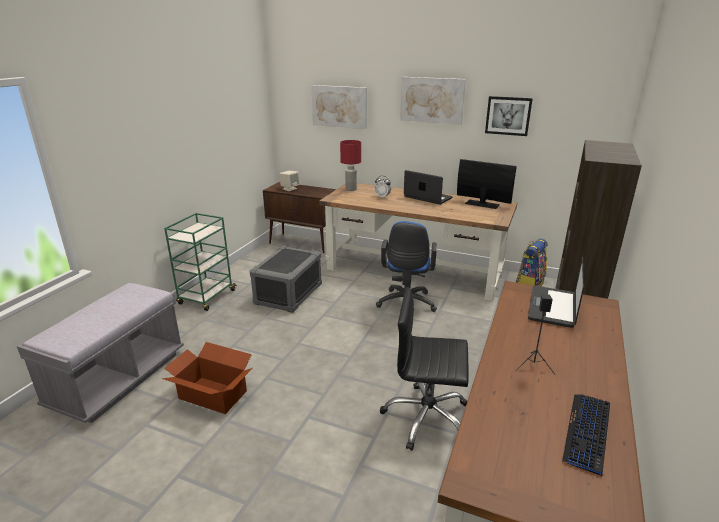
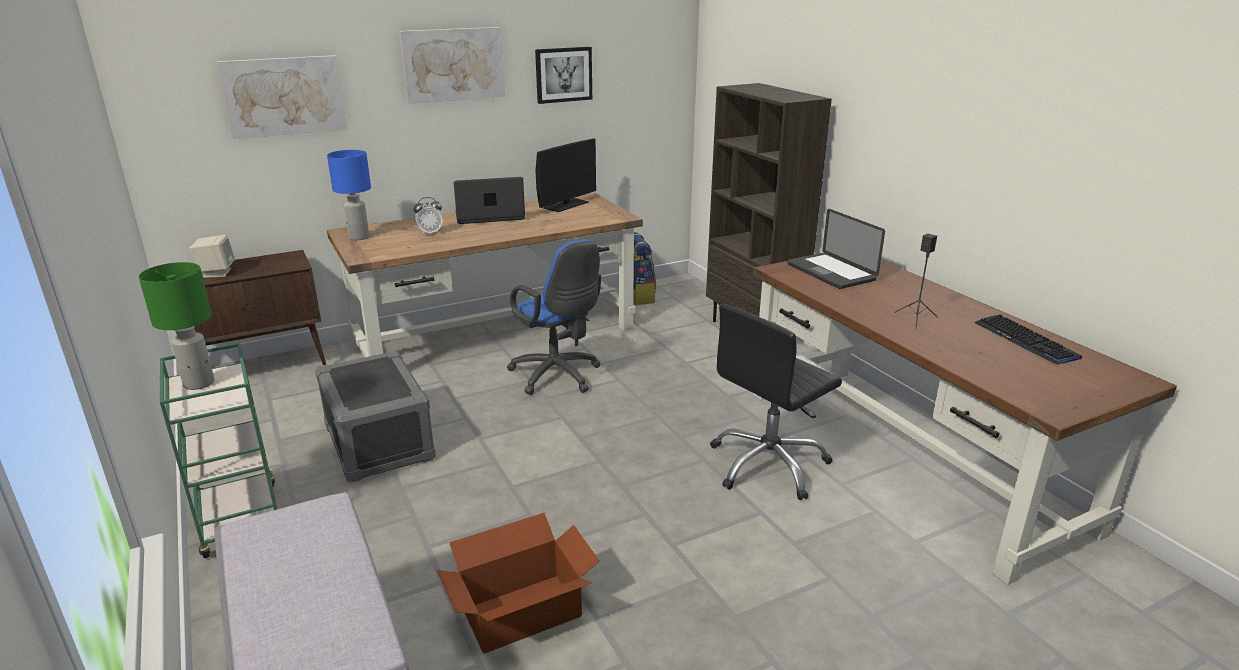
camera: 50 degrees left, 0 degrees up
(199, 228) = (199, 383): none -> green table lamp
(350, 189) = (359, 237): red table lamp -> blue table lamp
(482, 204) = (566, 205): monitor -> monitor turned 150 degrees clockwise

